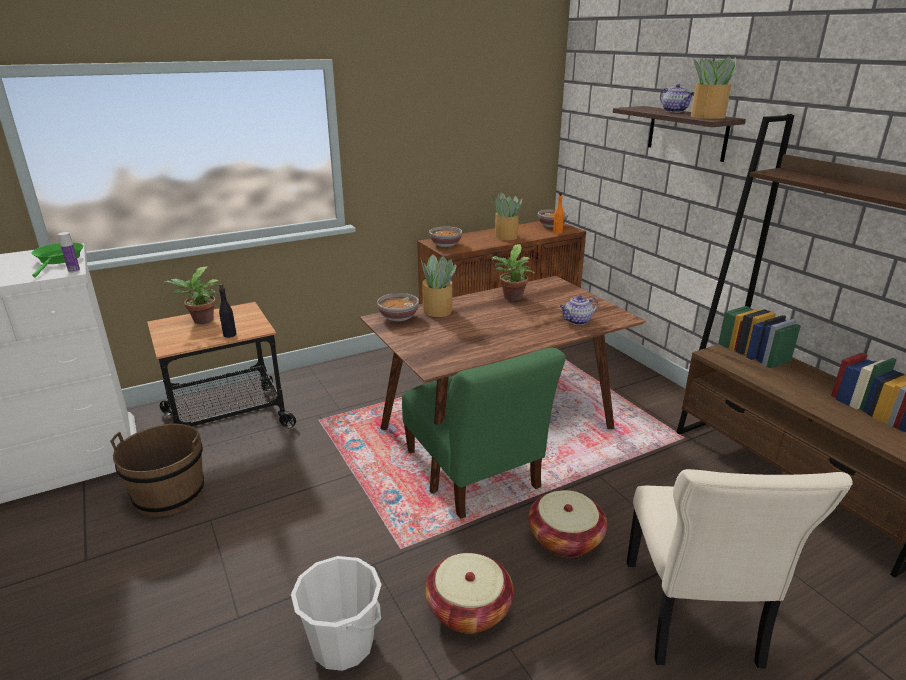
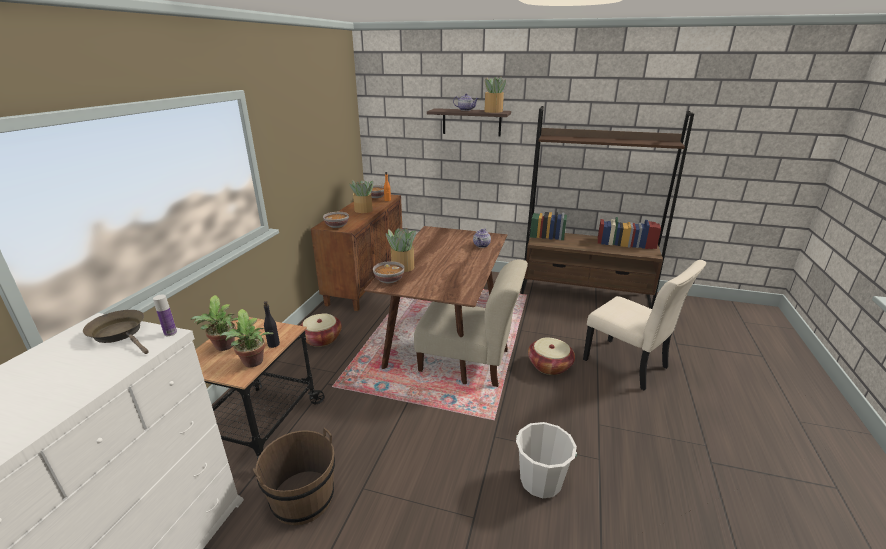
camera: 45 degrees left, 0 degrees up
(59, 260) = (120, 333): green frying pan -> brown frying pan
(468, 609) = (562, 422): basket -> basket (321, 339)
(473, 473) = (468, 362): green chair -> beige chair
(512, 298) = (428, 245): potted plant -> potted plant (253, 363)

